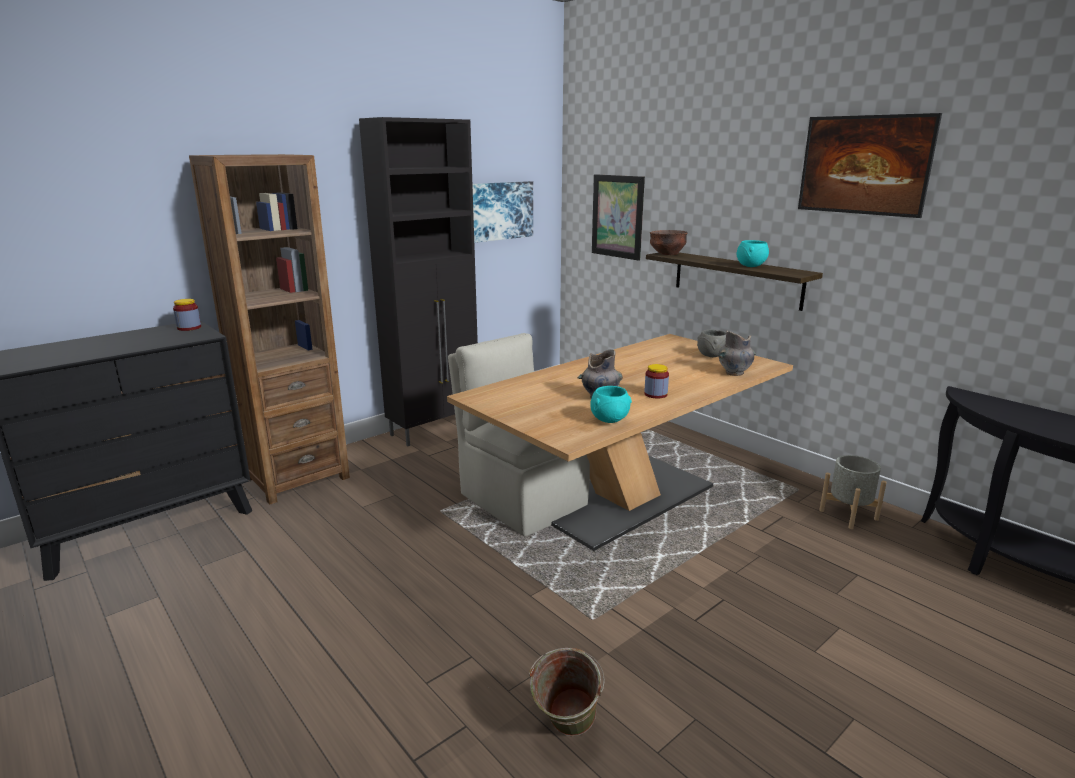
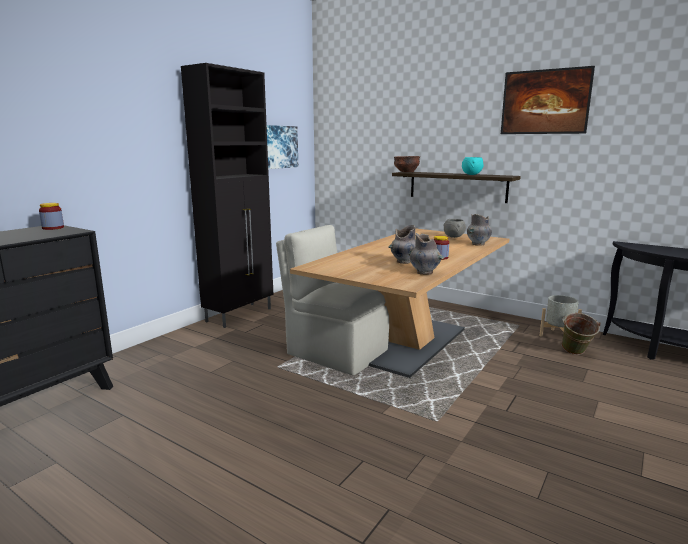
camera: 15 degrees left, 5 degrees down
(297, 478) = (141, 358): brown bookcase -> none
(566, 732) = (466, 498): green bucket -> green bucket (575, 354)
(610, 421) = (425, 273): turquoise bowl -> grey vase
(617, 216) = (361, 150): picture -> none

